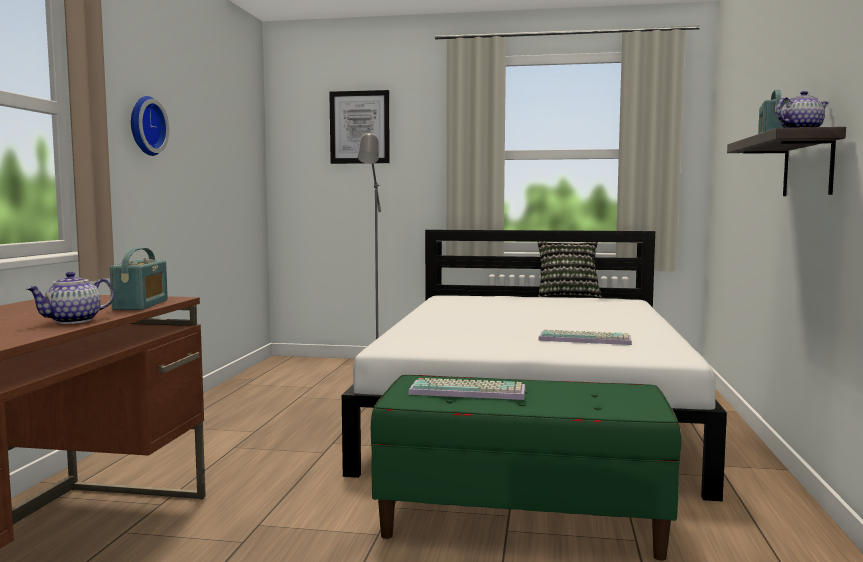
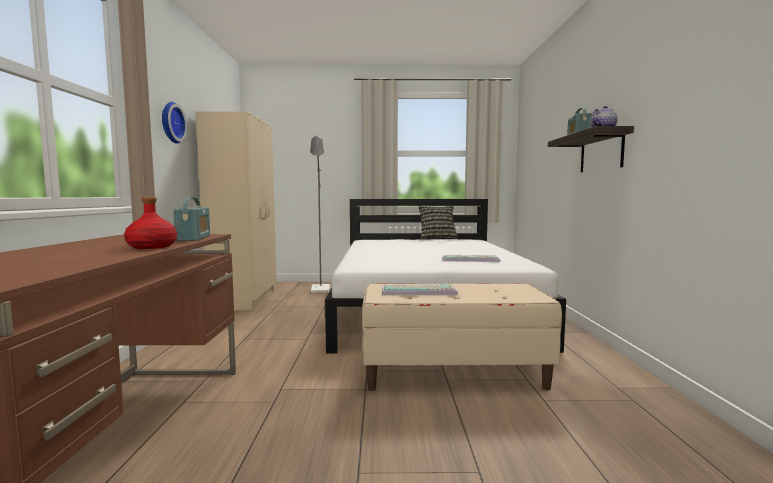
camera: 10 degrees left, 0 degrees up
(73, 321) = (152, 247): teapot -> red bottle
(258, 384) = (245, 299): none -> beige wardrobe
(359, 127) = (305, 134): picture -> none
(521, 521) = (453, 373): green bench -> beige bench

